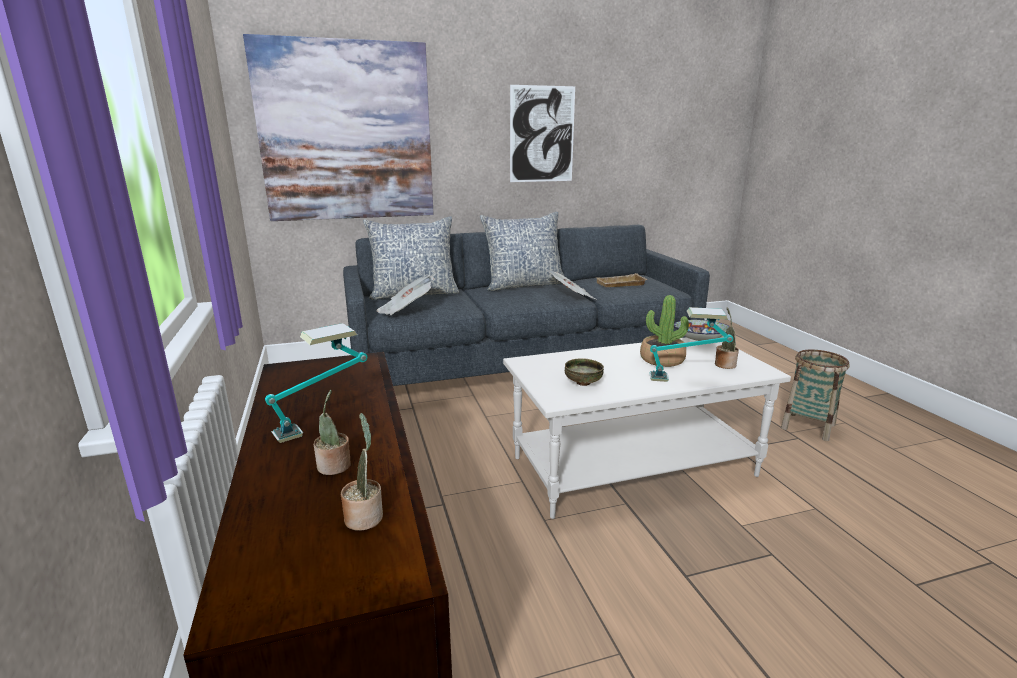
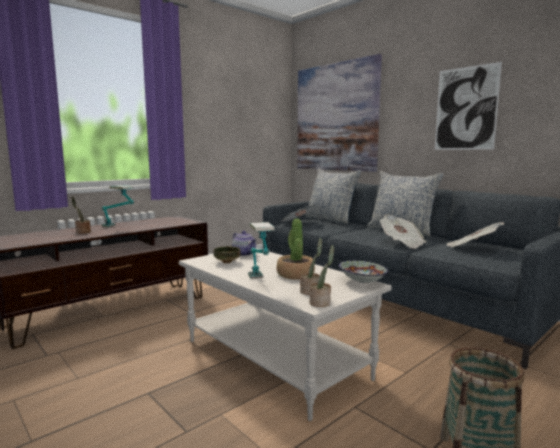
camera: 65 degrees right, 10 degrees down
(365, 516) = (45, 239): potted plant -> potted plant (321, 303)
(546, 367) = (244, 254): none -> teapot
(620, 285) = (471, 248): beige tray -> newspaper

